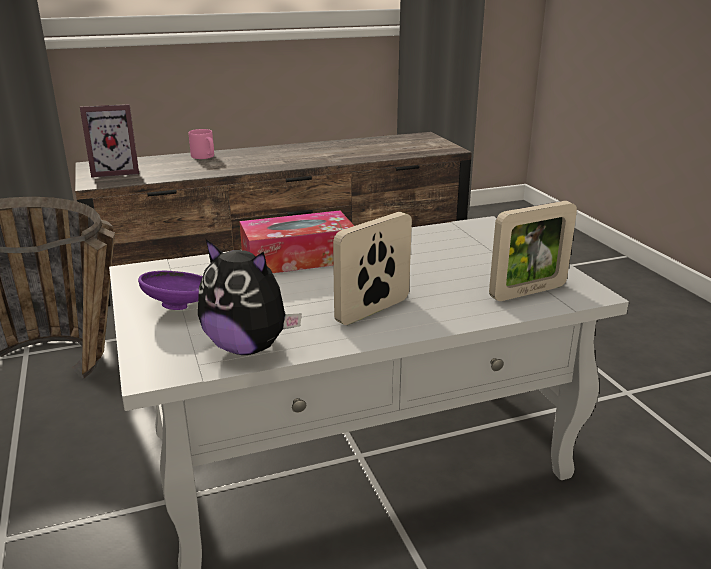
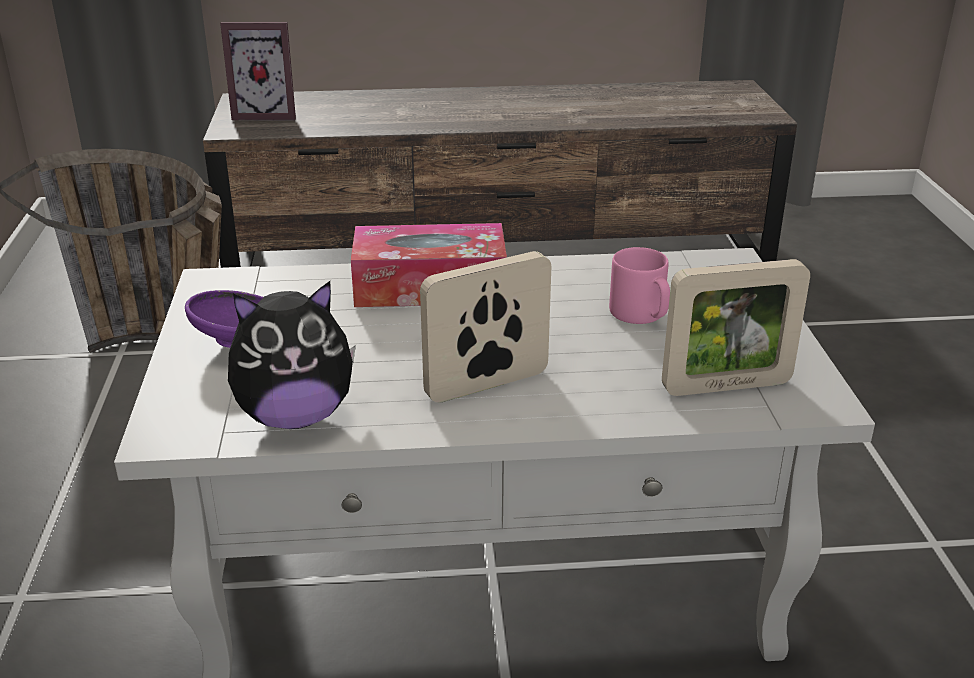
camera: 15 degrees right, 5 degrees up
(204, 157) = (395, 99): pink mug -> pink mug (641, 315)
(248, 347) = (295, 416): plush toy -> plush toy turned 60 degrees counterclockwise

